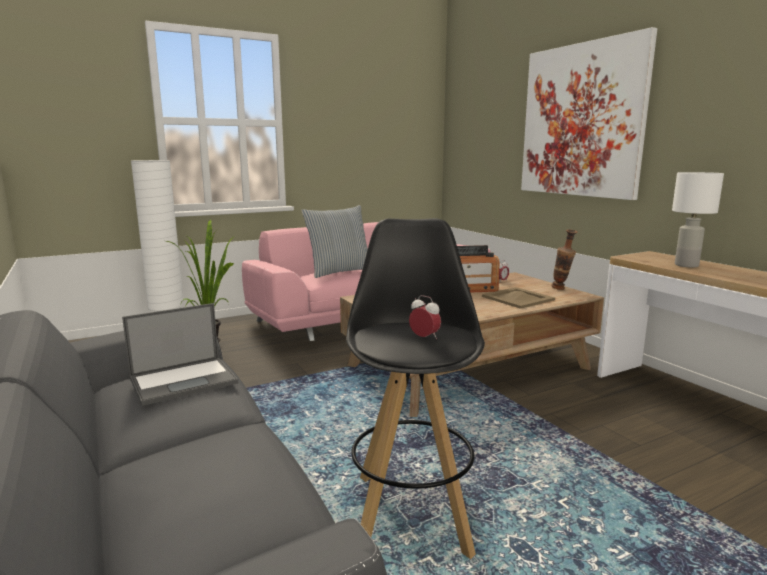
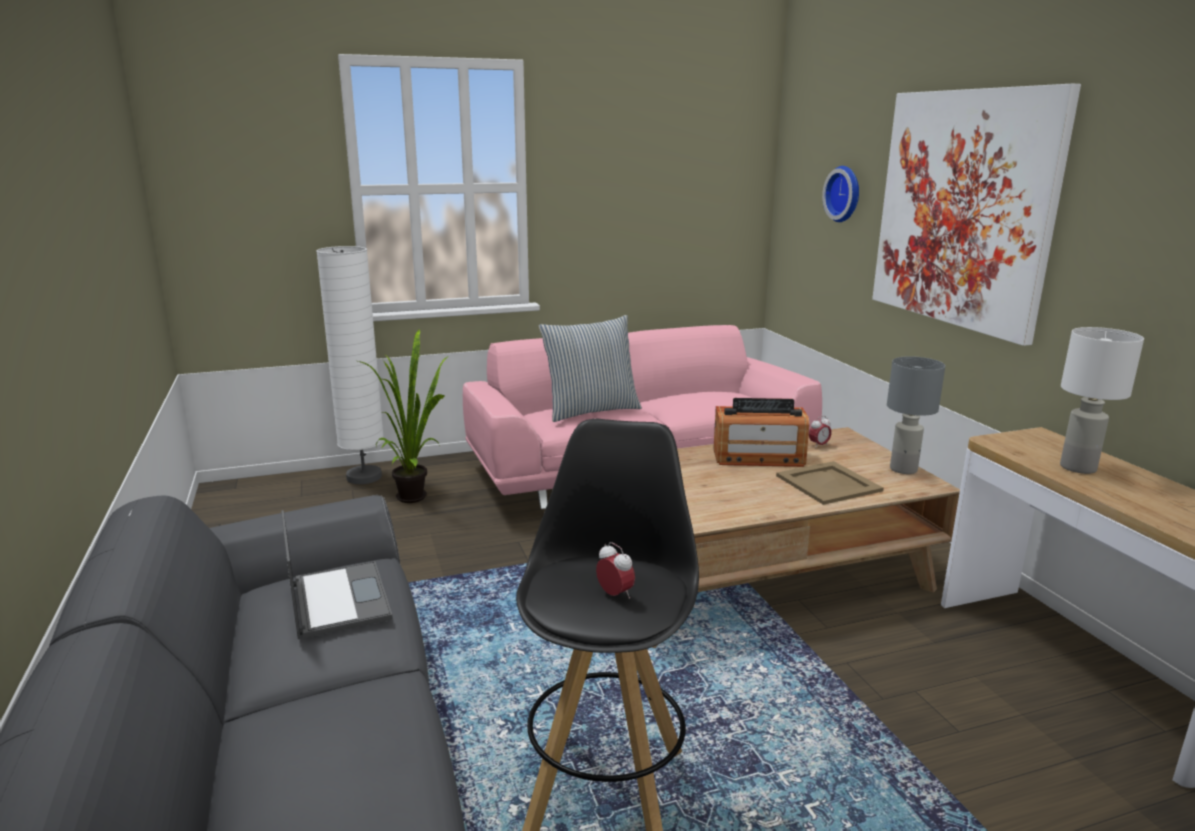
camera: 10 degrees right, 5 degrees up
(185, 380) = (338, 599): laptop -> laptop turned 90 degrees counterclockwise
(496, 125) = (845, 194): none -> wall clock
(561, 289) = (903, 469): vase -> grey table lamp

